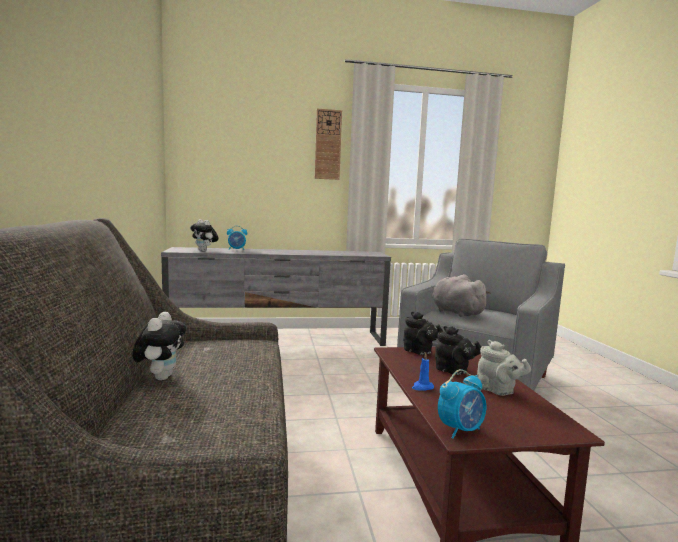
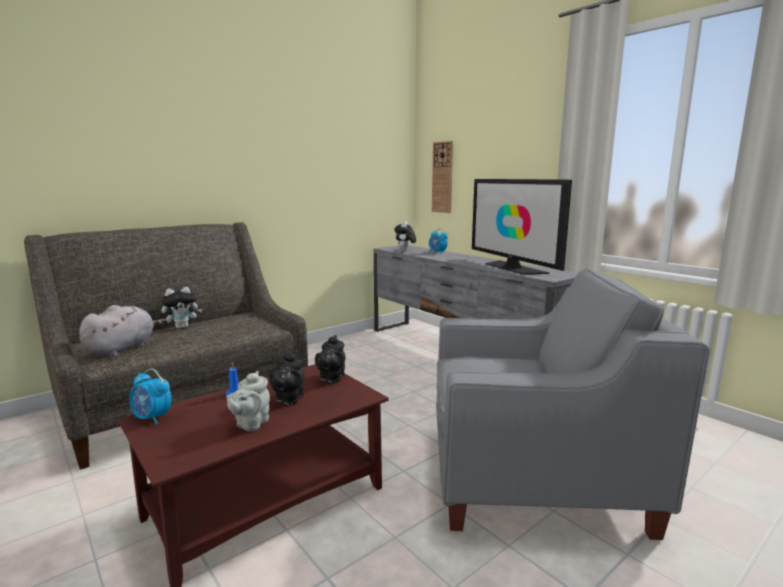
camera: 60 degrees right, 5 degrees up
(328, 144) = (546, 131): wall clock -> wall clock (442, 177)
(335, 253) = (513, 268): none -> television
(455, 312) = (474, 364): grey plush toy -> grey plush toy (123, 348)

